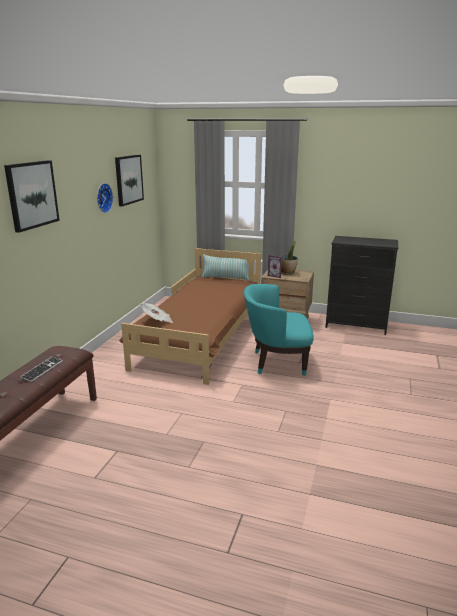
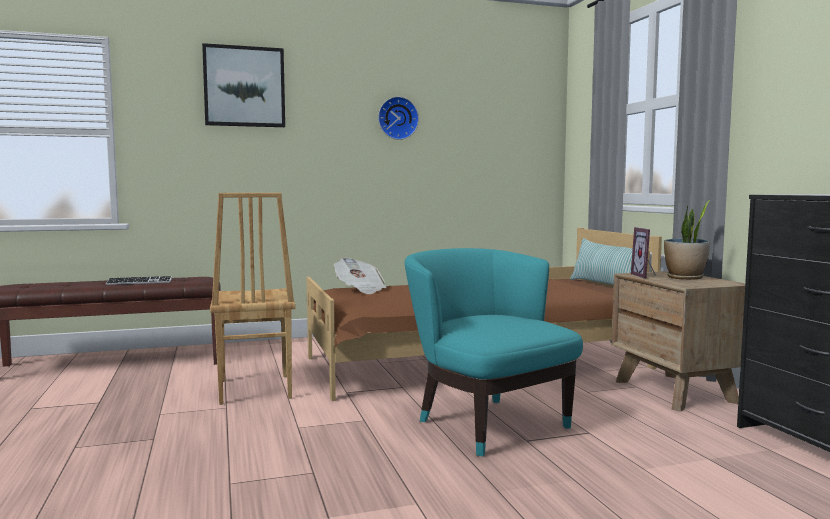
camera: 55 degrees right, 15 degrees down
(128, 179) = (470, 103): picture -> none
(162, 399) = (253, 389): none -> brown chair

